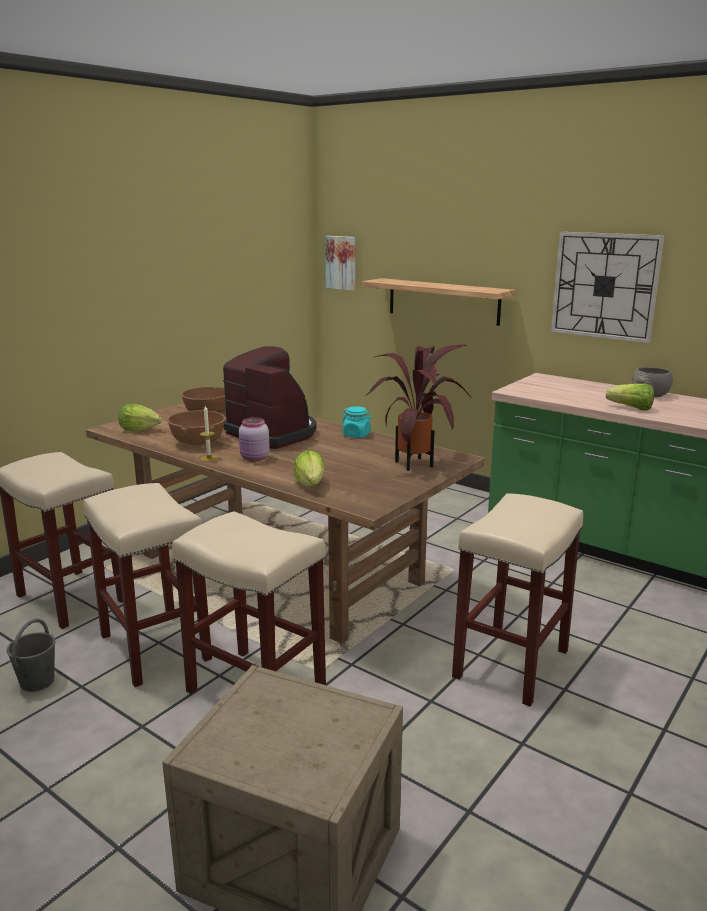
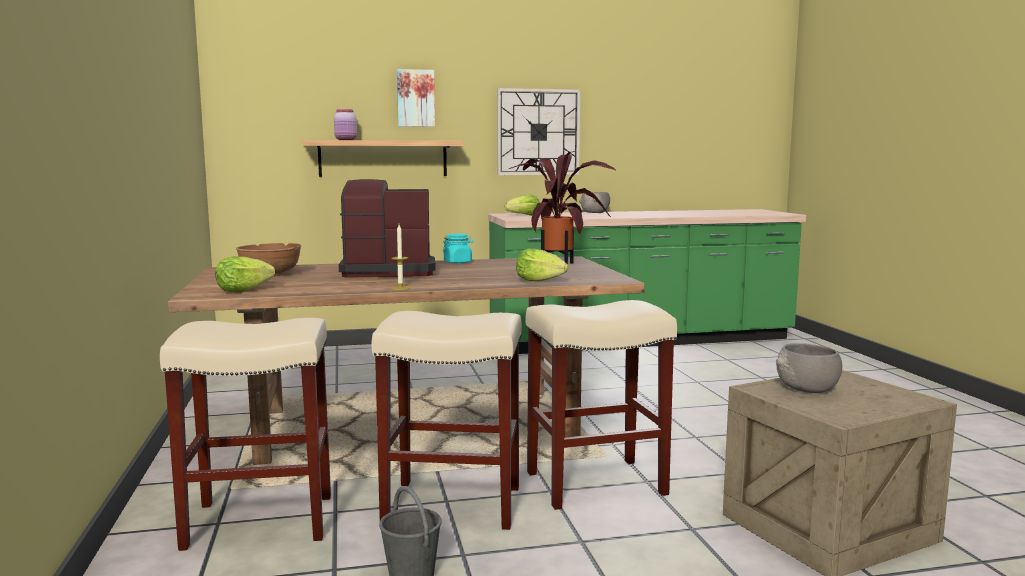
camera: 50 degrees left, 10 degrees down
(198, 442) = (346, 285): brown bowl -> none
(254, 458) = (439, 281): pink jar -> pink jar (346, 140)
(290, 708) = (806, 389): none -> grey bowl
(341, 262) = (246, 126): picture -> picture (415, 98)
(511, 665) = (686, 406): beige stool -> none
(631, 408) = (612, 216): lettuce -> lettuce (524, 216)

